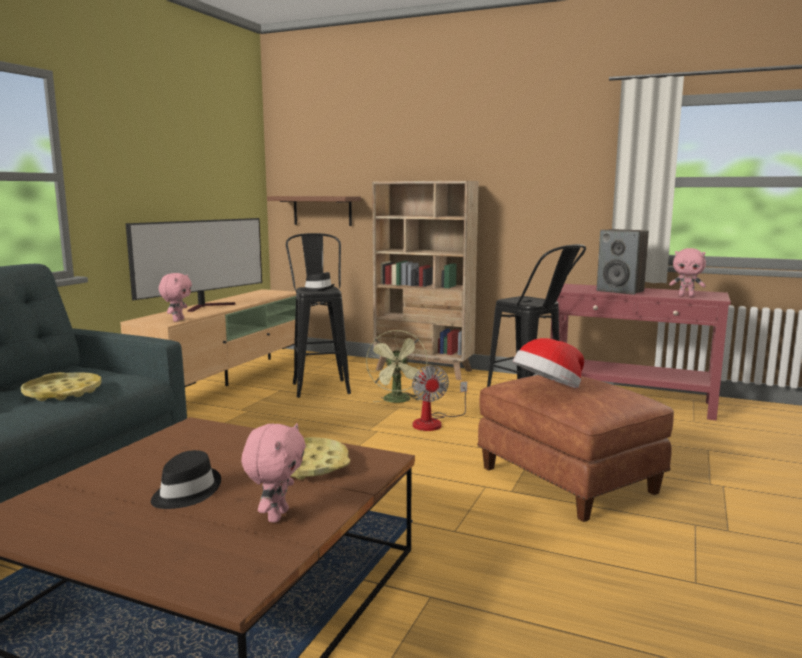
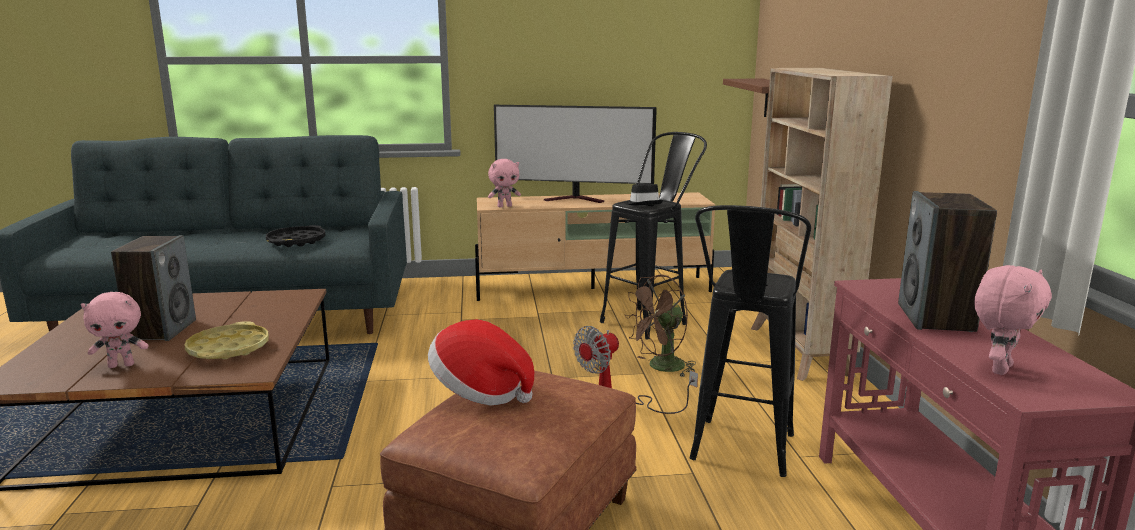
camera: 60 degrees right, 5 degrees up
(63, 392) = (296, 241): yellow tray -> black tray
(185, 492) = (162, 330): black hat -> speaker
(398, 401) = (661, 367): green fan -> brown fan
(686, 296) = (999, 369): pink plush toy -> pink plush toy turned 135 degrees counterclockwise

